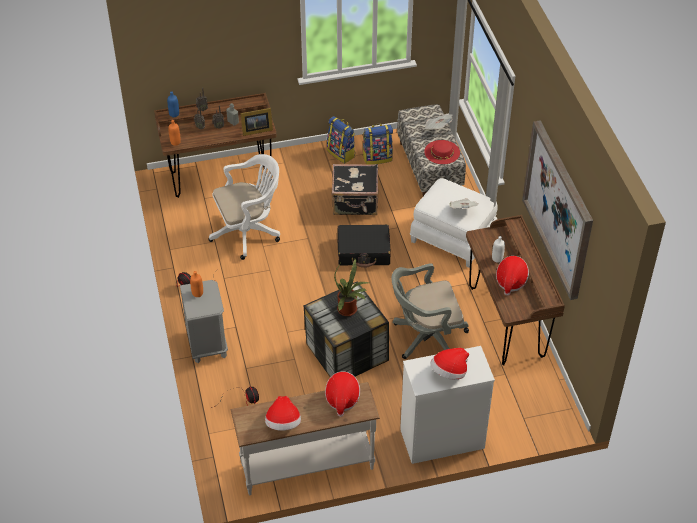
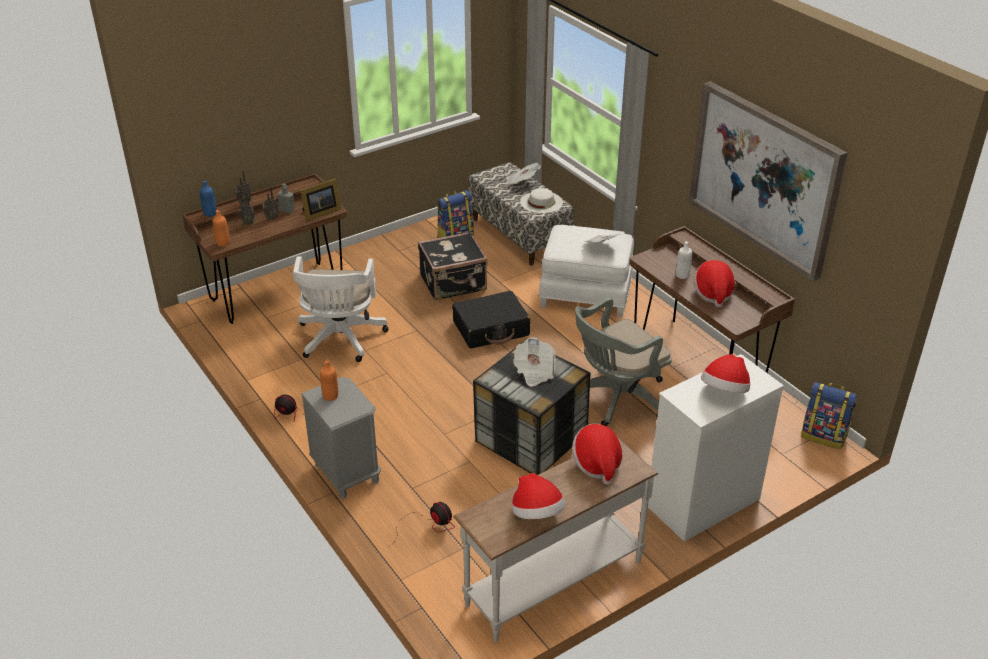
camera: 20 degrees left, 10 degrees down
(248, 232) = (340, 340): white office chair -> white office chair turned 135 degrees clockwise
(341, 153) = (412, 241): backpack -> backpack (824, 436)
(349, 310) = (534, 372): potted plant -> newspaper
(442, 152) = (541, 202): red hat -> white hat

